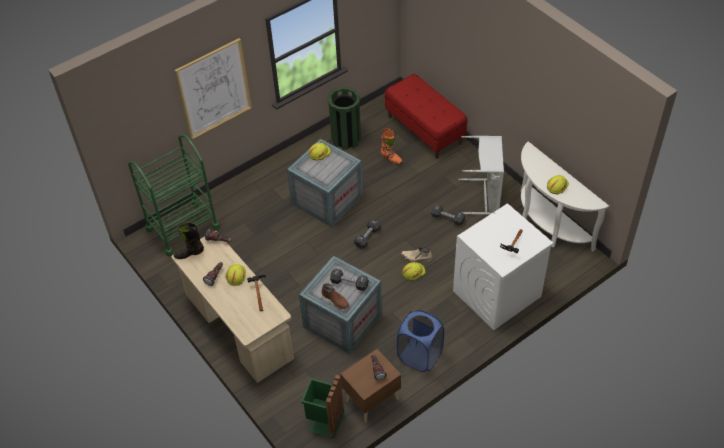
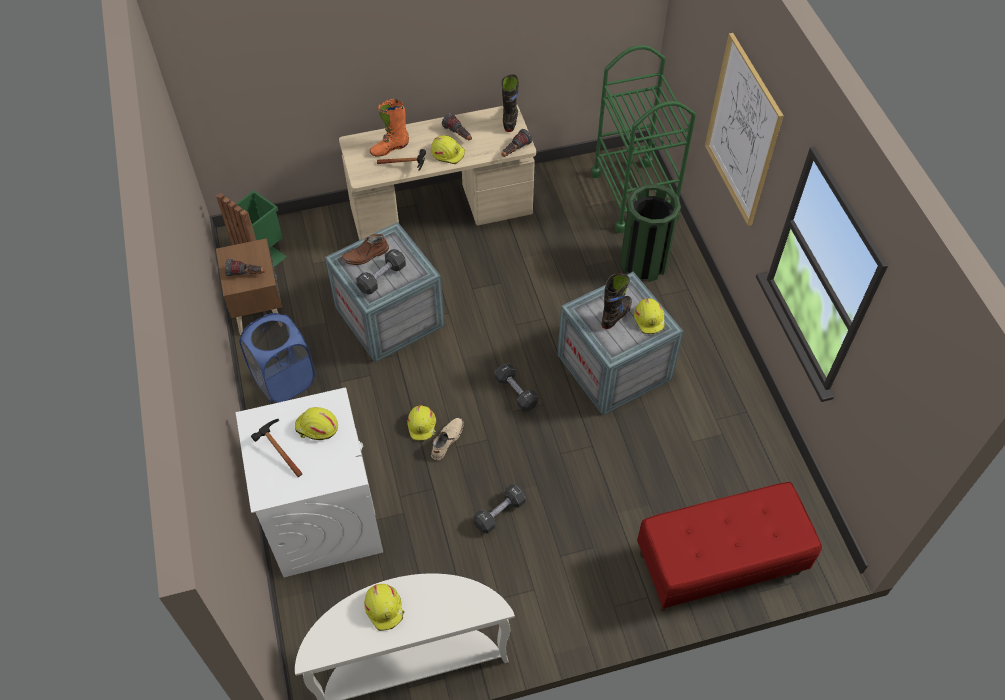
camera: 110 degrees right, 5 degrees up
(323, 167) = (616, 315): none -> black boot
(346, 139) = (739, 435): green trash can -> green trash can (643, 263)
(391, 158) = (667, 484): orange boot -> orange boot (389, 148)
(484, 197) = (519, 589): grey laundry basket -> none
(489, 237) = (317, 427): none -> yellow hard hat

